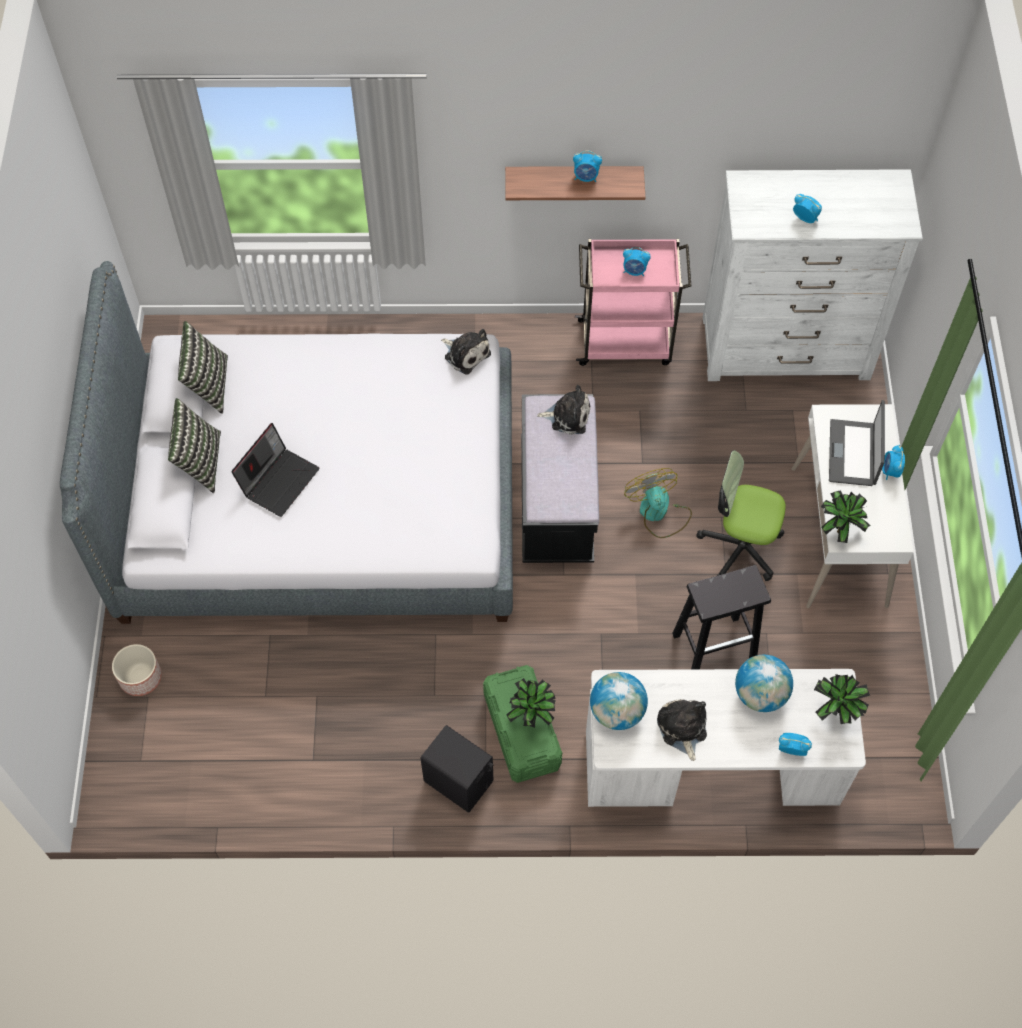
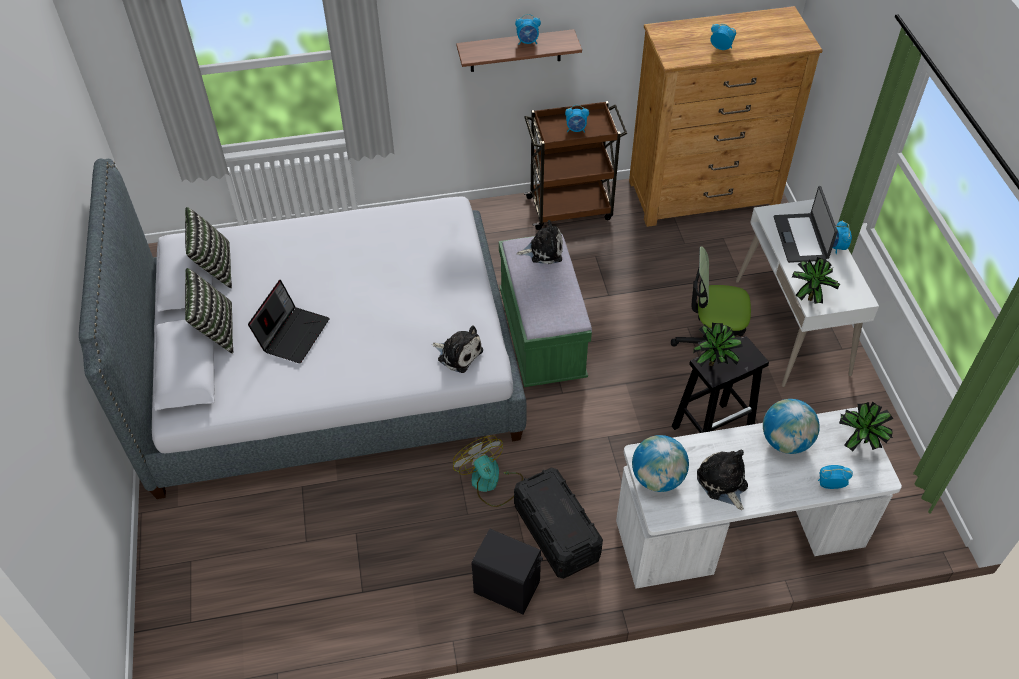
camera: 10 degrees left, 10 degrees down
(140, 677) = (180, 544): planter -> none
(466, 354) = (444, 212): plush toy -> plush toy (458, 354)
(521, 731) = (556, 532): green storage box -> black storage box
(532, 714) = (566, 508): potted plant -> potted plant (714, 362)
(556, 502) = (541, 336): black bench -> green bench
(626, 342) = (571, 208): pink cart -> brown cart
(658, 513) = (632, 331): fan -> fan (490, 482)
(786, 348) = (704, 194): white dresser -> brown dresser

